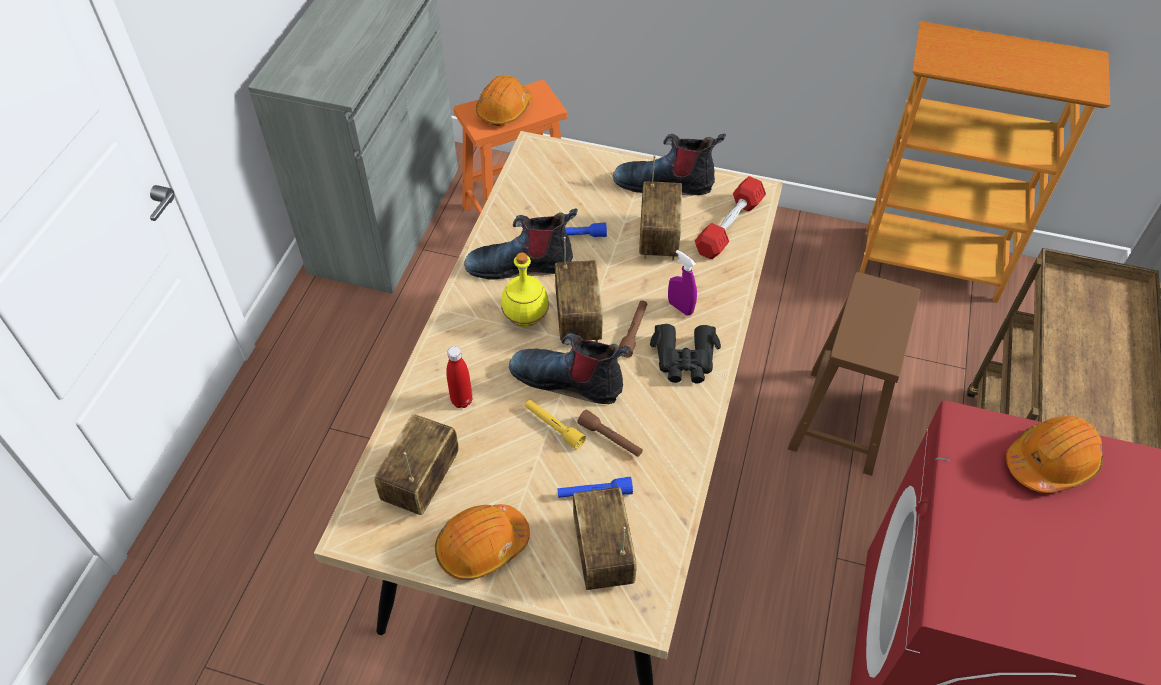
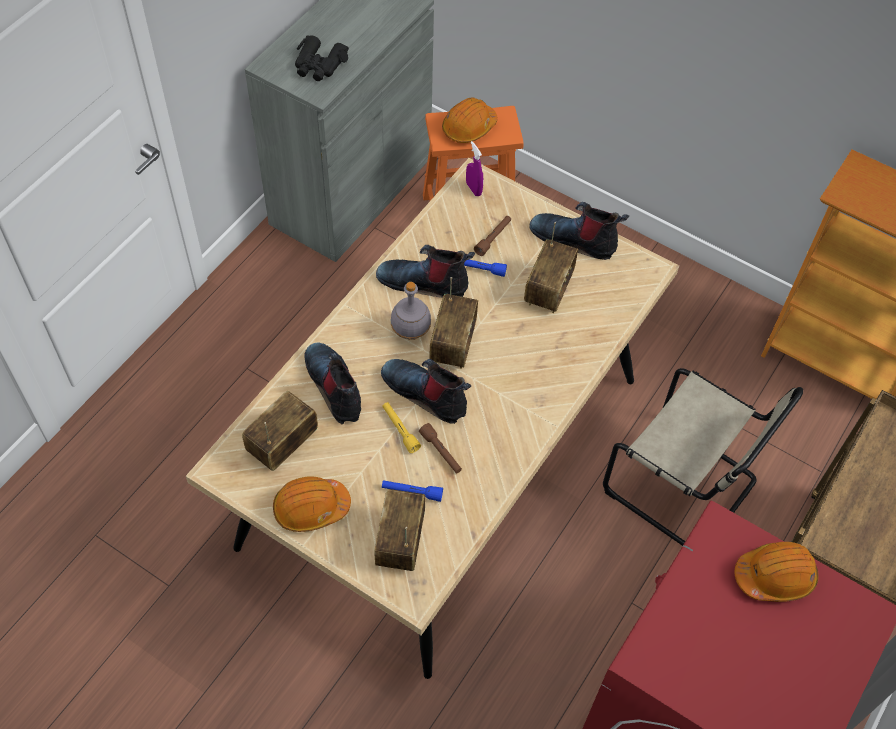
camera: 15 degrees right, 5 degrees up
(462, 400) = (335, 387): red bottle -> boot
(526, 319) = (411, 332): yellow bottle -> grey bottle
(634, 332) = (494, 367): brown flashlight -> brown flashlight (493, 238)
(680, 307) = (542, 357): purple spray bottle -> purple spray bottle (473, 189)
(685, 359) = (527, 403): black binoculars -> black binoculars (319, 65)
(729, 226) = (613, 295): red dumbbell -> none
(840, 422) = (685, 488): brown stool -> beige chair

